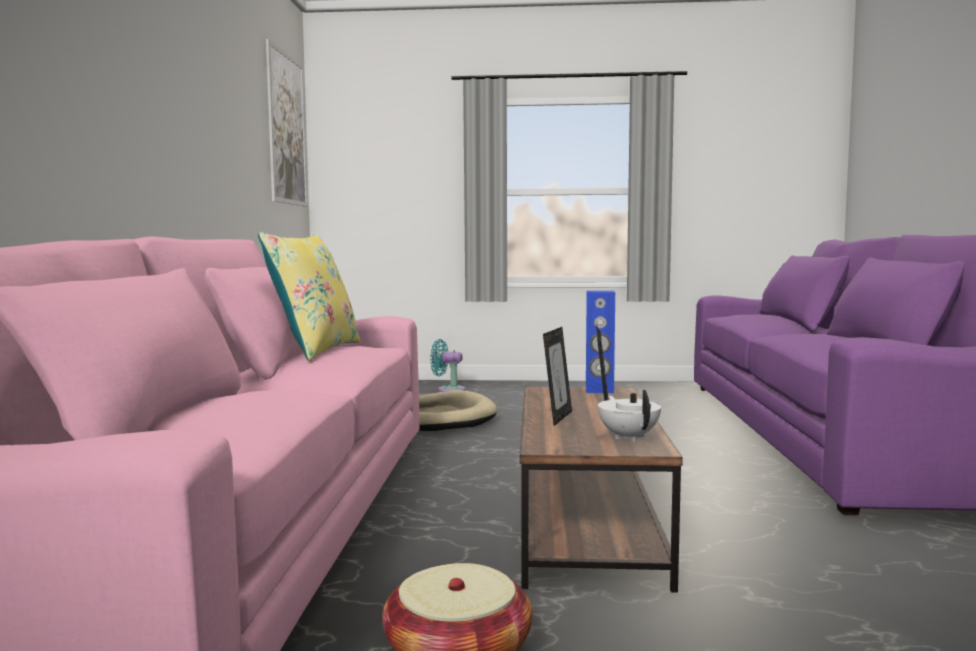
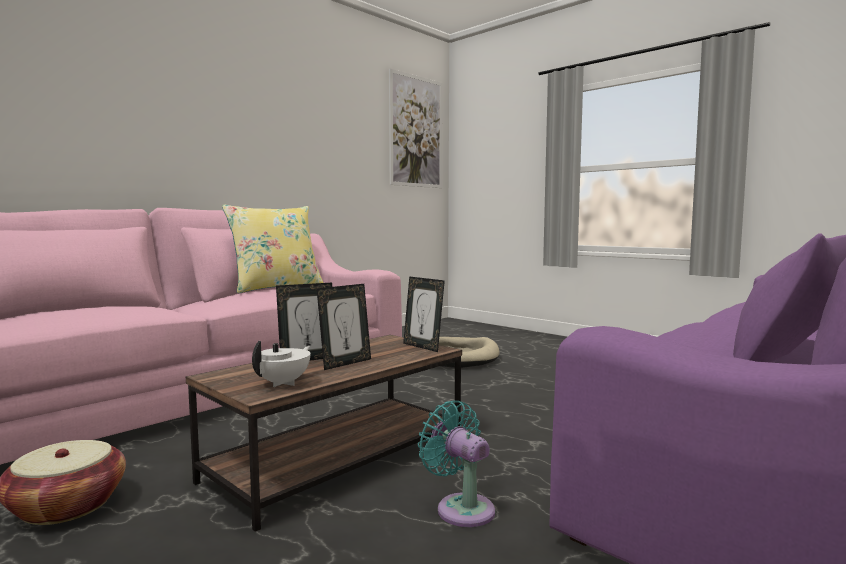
camera: 40 degrees right, 0 degrees up
(448, 390) = (514, 338): turquoise fan -> turquoise fan (461, 508)
(599, 390) = (423, 347): blue speaker -> picture frame

